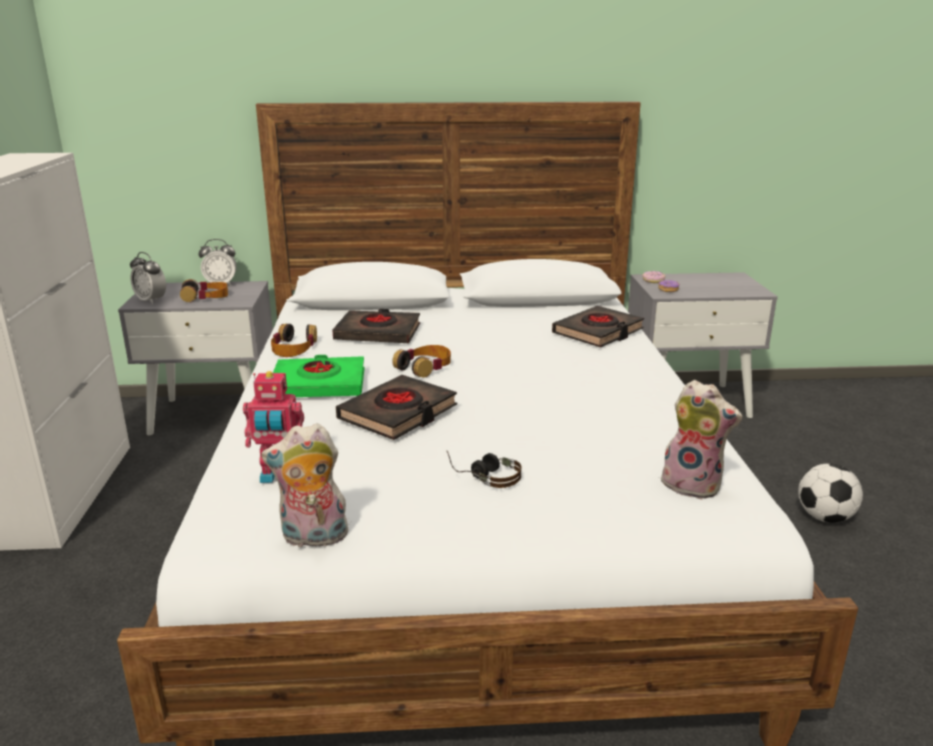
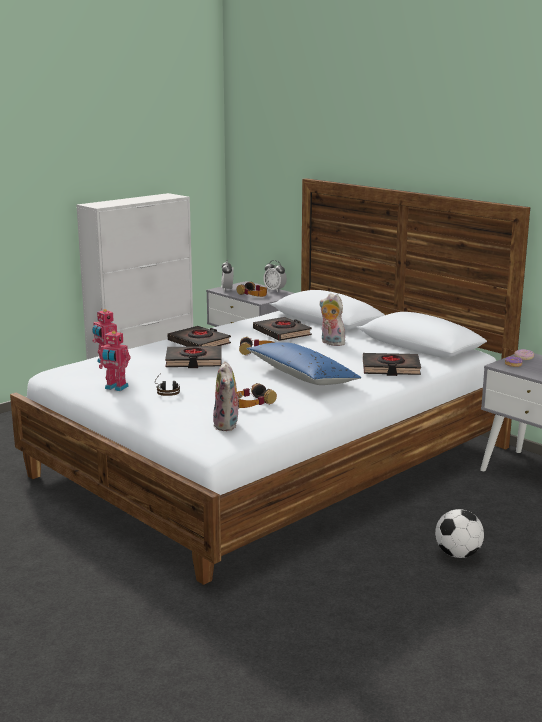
camera: 50 degrees right, 5 degrees down
(294, 347) = (230, 327): headphones -> headphones (252, 403)
(313, 538) = (77, 382): plush toy -> plush toy (331, 343)
(319, 384) = (199, 343): green book -> black book
(408, 512) = (115, 388): none -> toy robot
(556, 377) = (302, 376): none -> blue pillow

